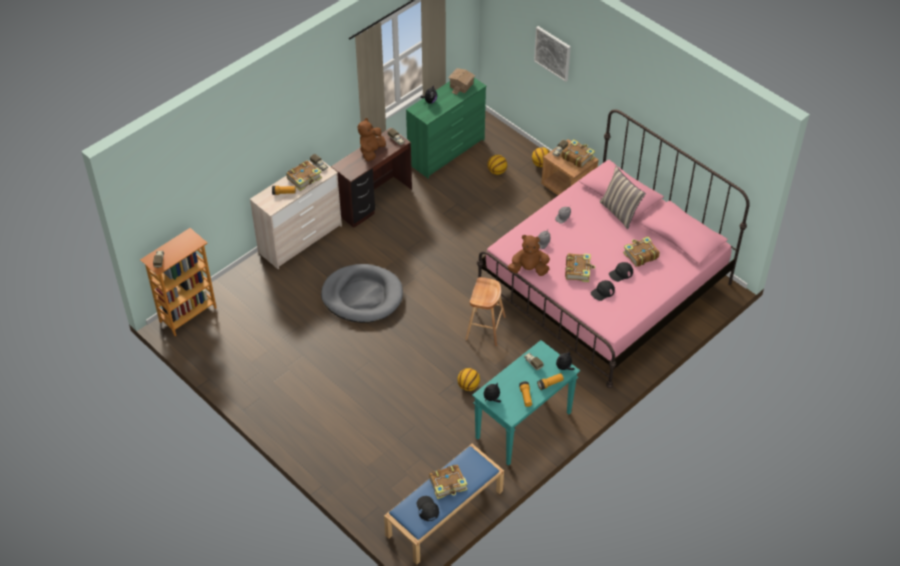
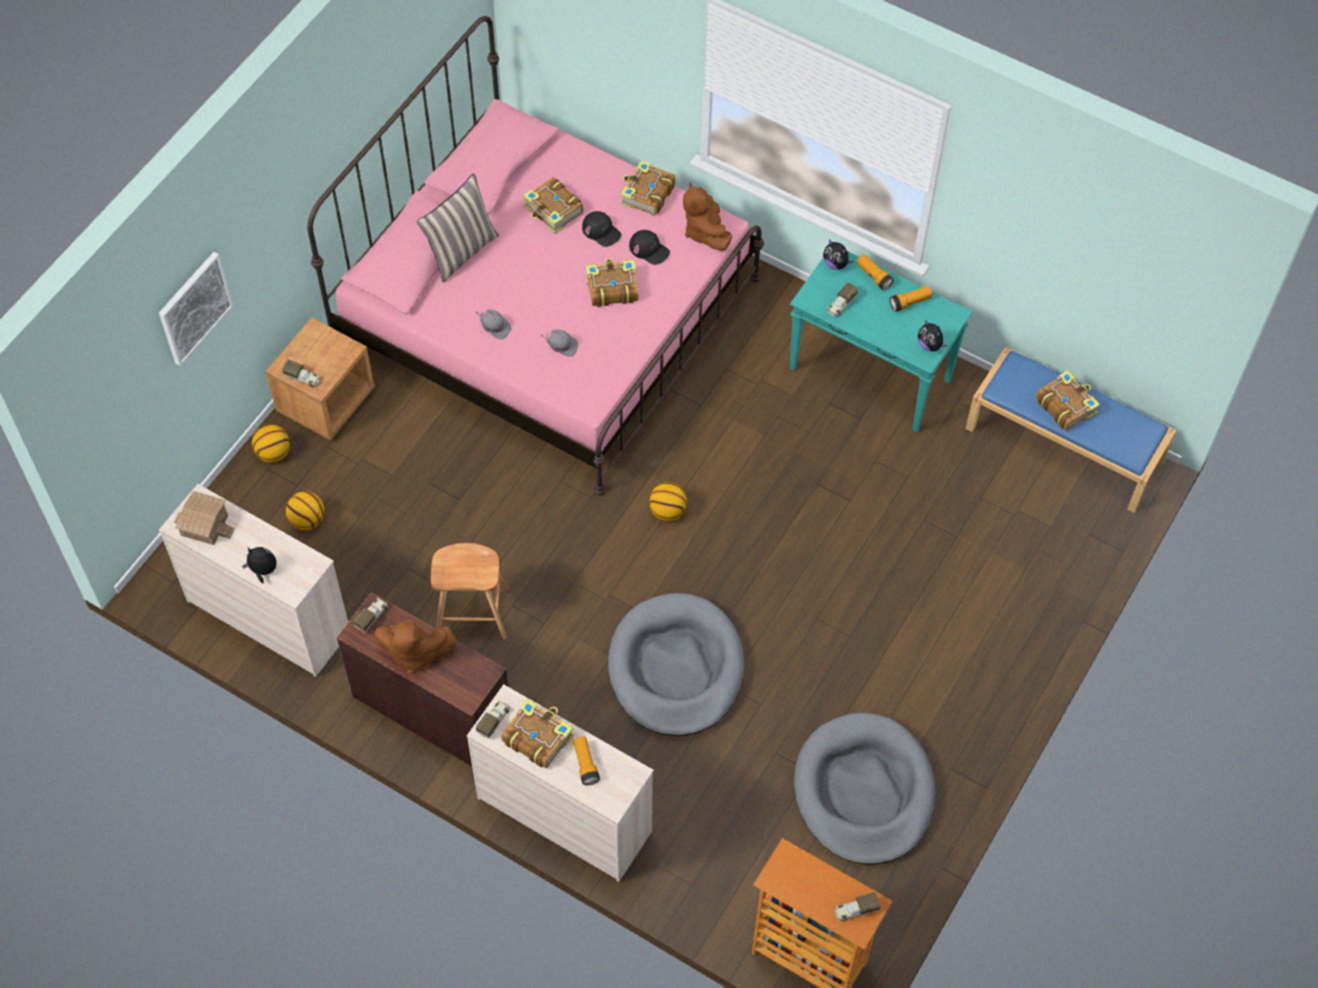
camera: 105 degrees left, 10 degrees up
(263, 357) = (864, 791): none -> grey dog bed
(427, 509) = (1117, 423): black cap -> none
(447, 152) = (269, 616): green dresser -> beige dresser
(468, 386) = (819, 463): basketball -> basketball (667, 511)
(485, 328) = (691, 463): brown stool -> brown stool (471, 613)
(529, 269) = (630, 356): brown plush toy -> brown plush toy (705, 232)
(577, 157) = (312, 349): book -> book (646, 194)

